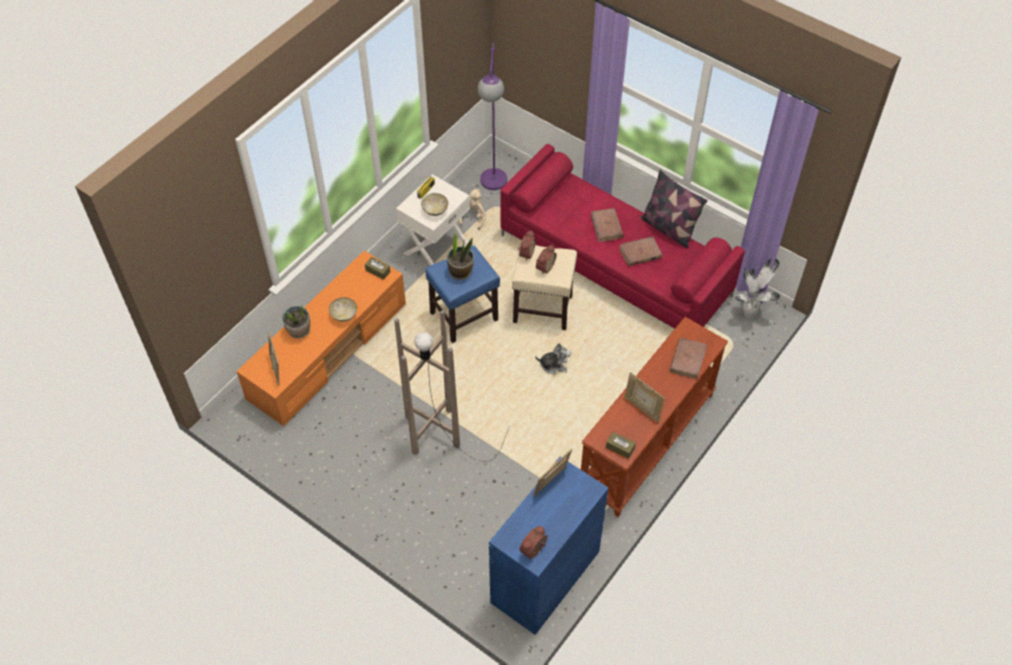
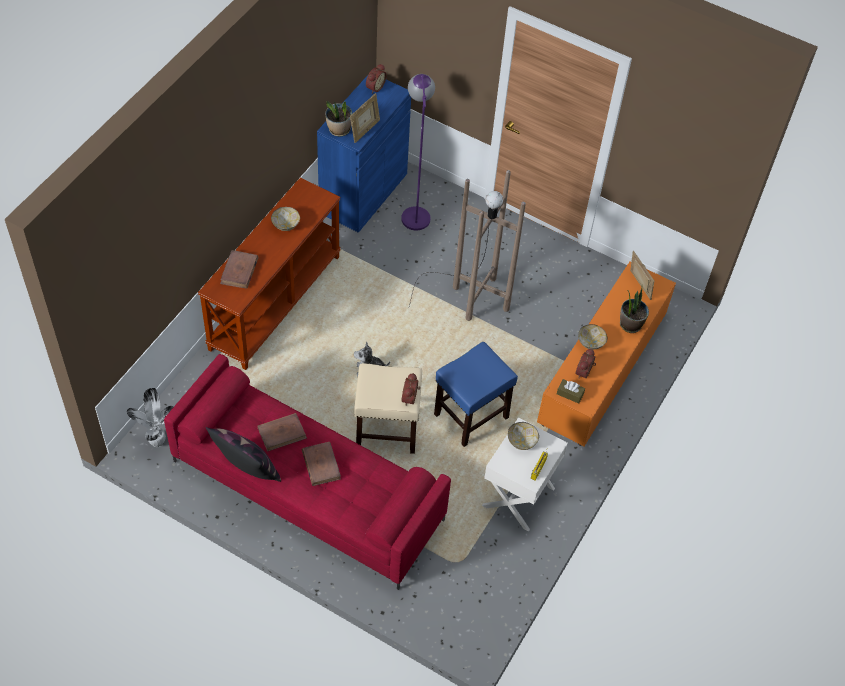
camera: 170 degrees right, 0 degrees up
(460, 271) = (478, 372): potted plant -> potted plant (339, 130)
(473, 217) = (482, 545): beige plush toy -> none
(493, 187) = (464, 591): purple floor lamp -> purple floor lamp (415, 211)
(544, 267) = (389, 384): alarm clock -> alarm clock (585, 372)
(620, 448) = (305, 192): brown tissue box -> none
(642, 408) = (285, 225): picture frame -> bowl

